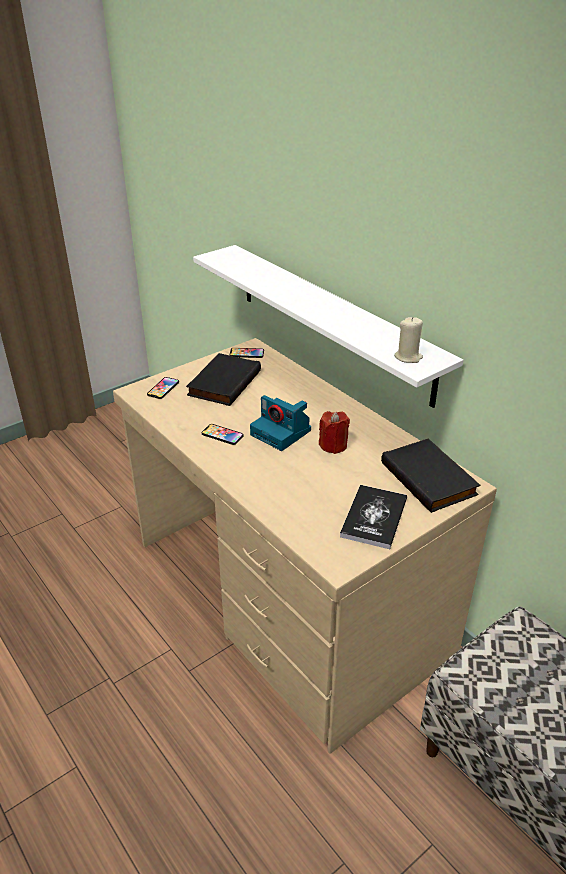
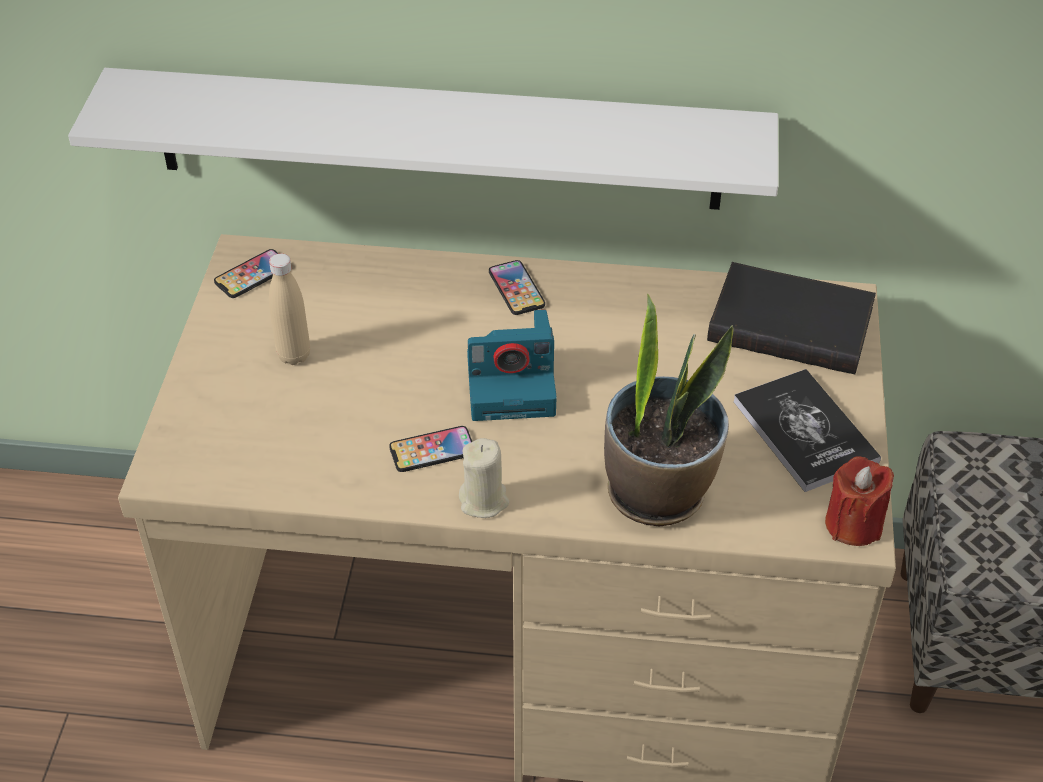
camera: 45 degrees left, 10 degrees up
(163, 388) = (208, 433): phone -> phone (516, 289)
(223, 382) = (294, 355): black book -> beige bottle
(280, 498) = (658, 491): none -> potted plant
(333, 445) = (610, 356): red candle -> red candle (853, 524)
(408, 357) = (712, 151): beige candle -> beige candle (484, 501)

